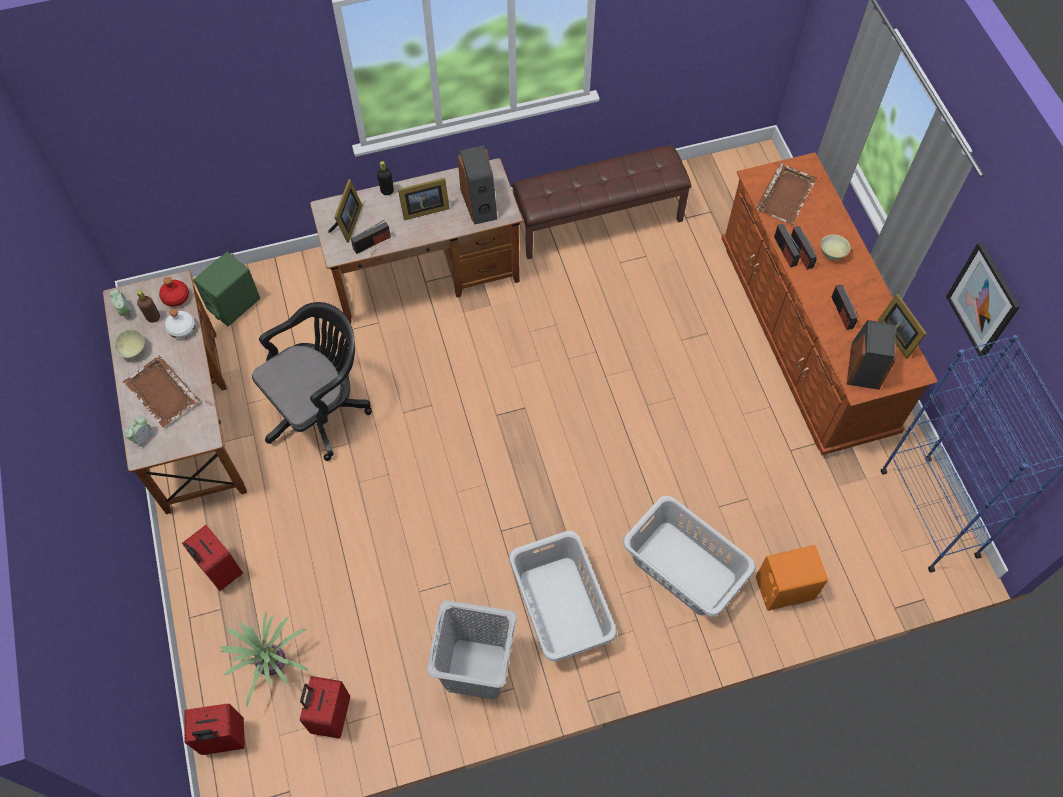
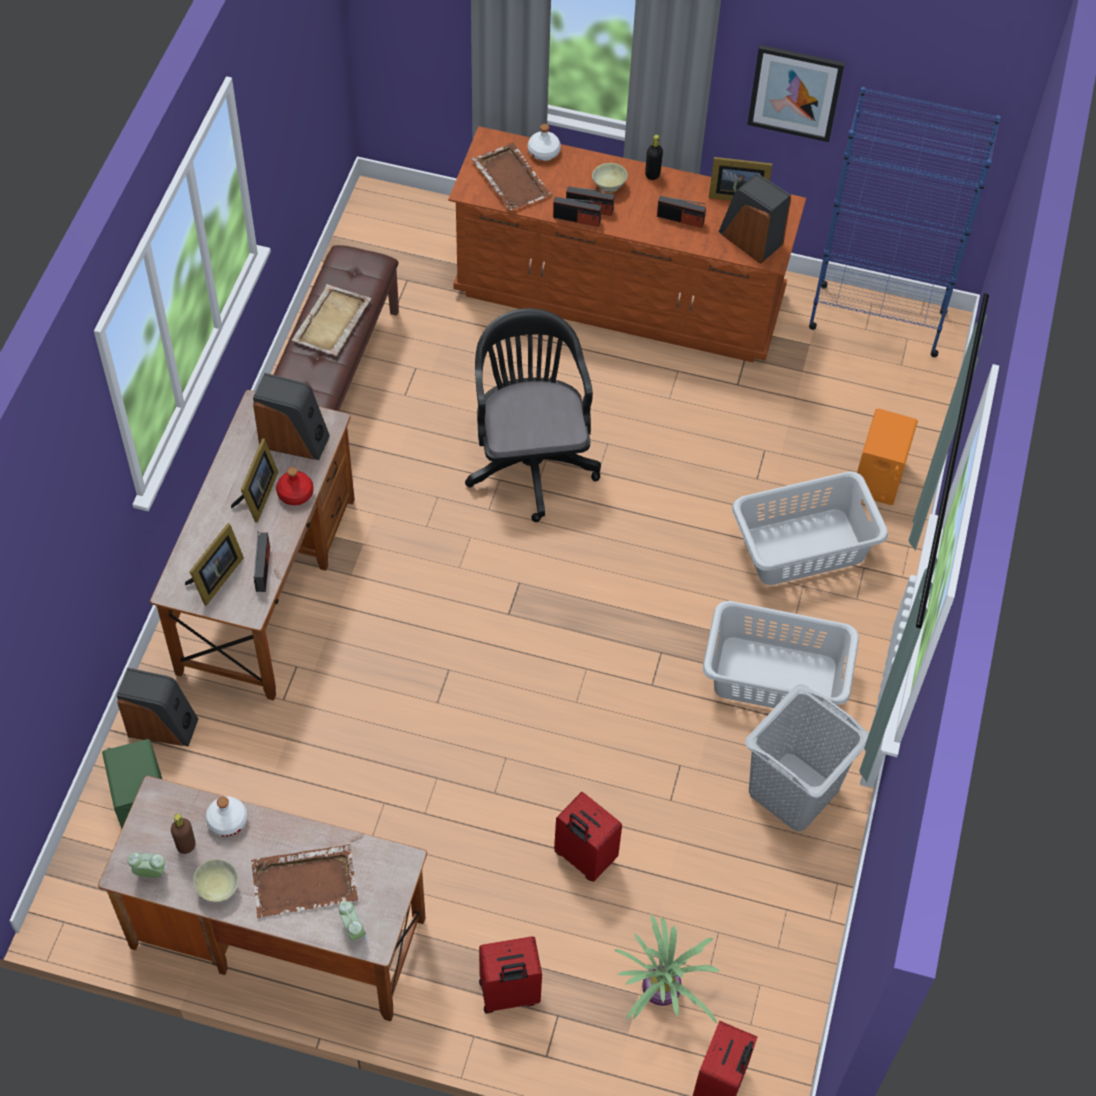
camera: 60 degrees left, 5 degrees down
(175, 297) = (175, 808): red bottle -> red bottle (295, 494)
(293, 280) = (163, 726): none -> speaker
(320, 409) = (370, 785): black office chair -> black office chair (530, 459)
(330, 715) = (759, 960): red suitcase -> red suitcase (583, 858)
(348, 224) = (215, 579): picture frame -> picture frame turned 75 degrees clockwise
(387, 191) = (201, 518): black bottle -> black bottle (652, 175)
(607, 178) = (331, 322): none -> beige tray
(826, 200) = (543, 152): none -> white bottle

